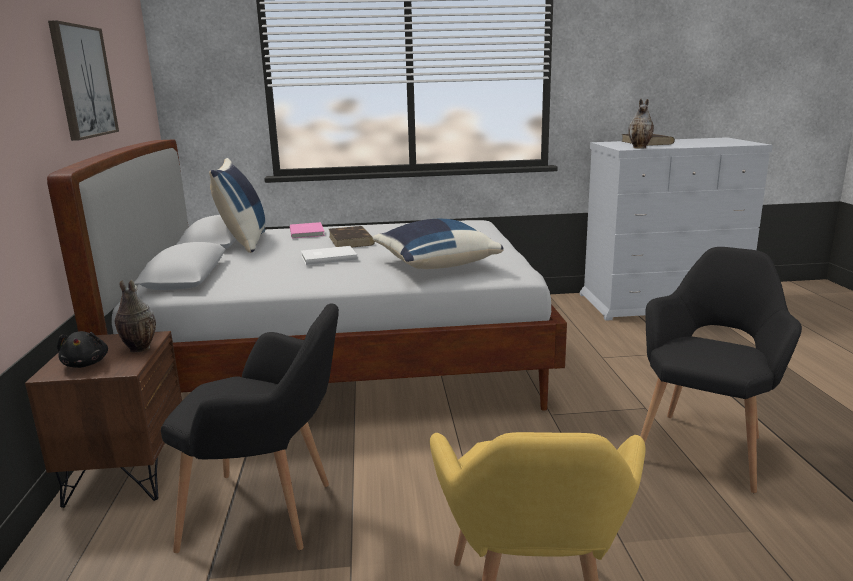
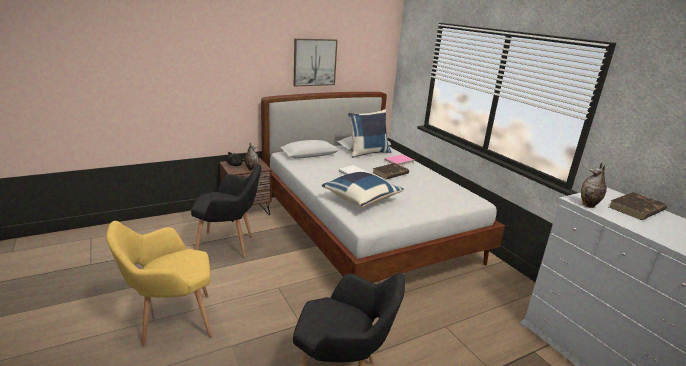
camera: 65 degrees right, 5 degrees up
(269, 514) = (229, 246): black armchair -> black armchair turned 75 degrees counterclockwise

